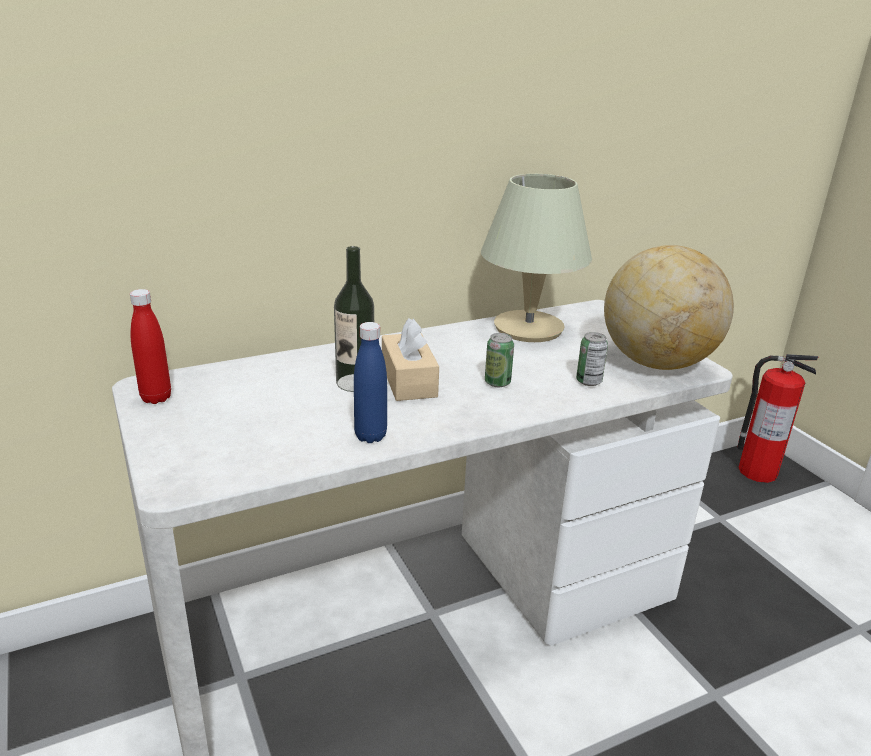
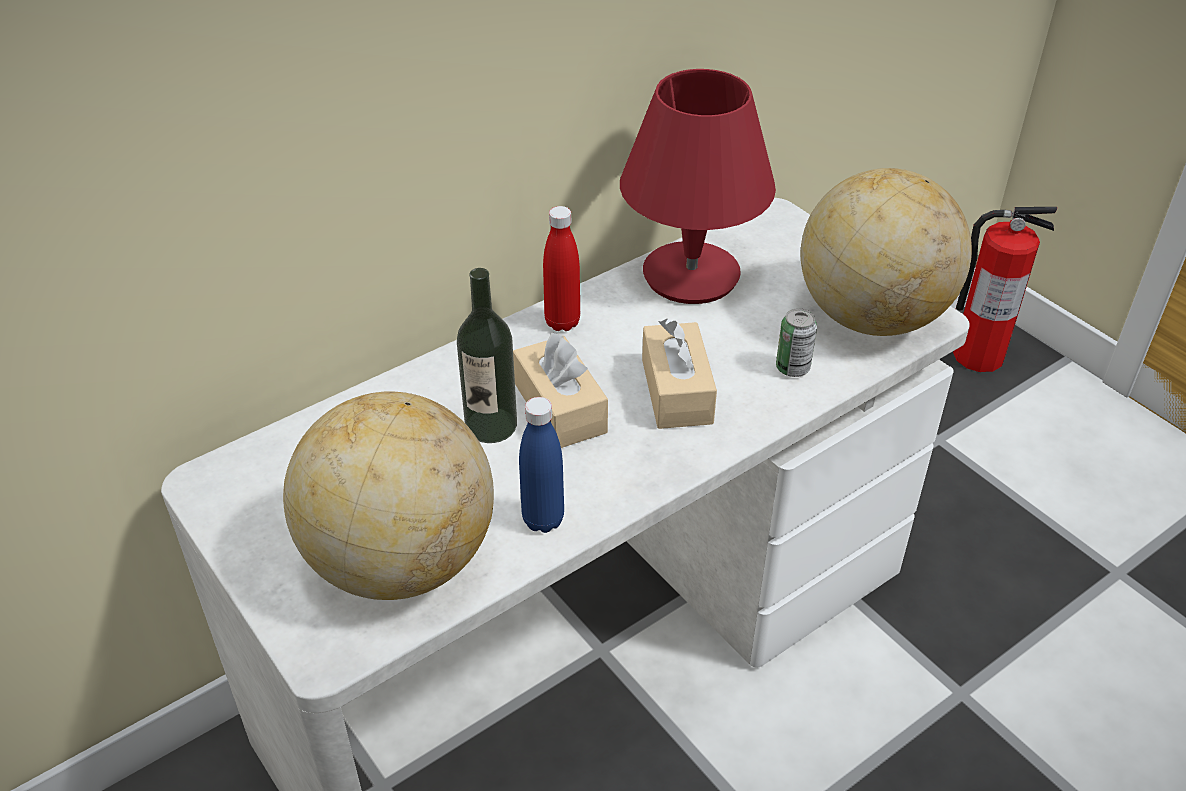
camera: 10 degrees left, 15 degrees up
(156, 398) = (233, 502): red bottle -> red bottle (562, 322)
(255, 443) = (400, 561): none -> globe
(497, 382) = (676, 391): can -> beige tissue box
(527, 328) = (689, 275): beige table lamp -> red table lamp

